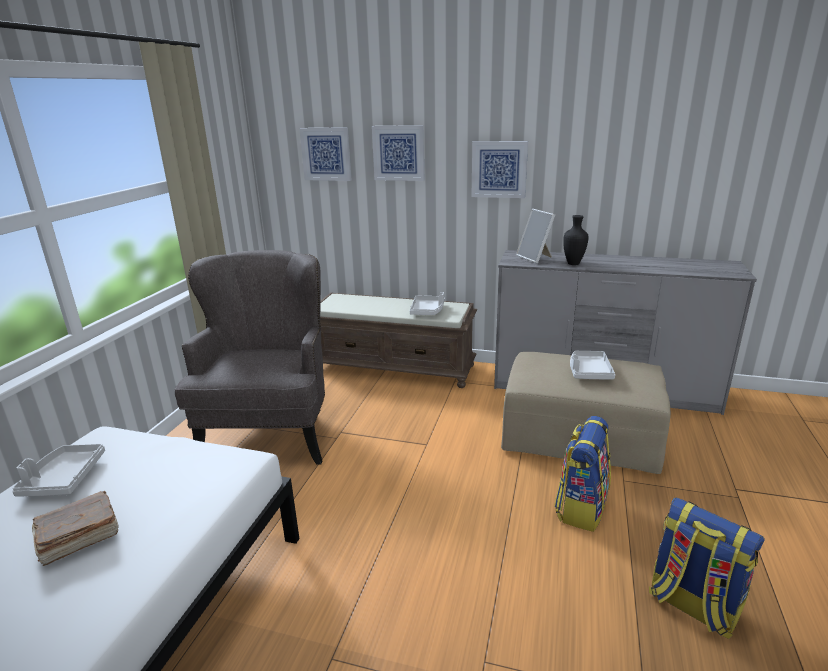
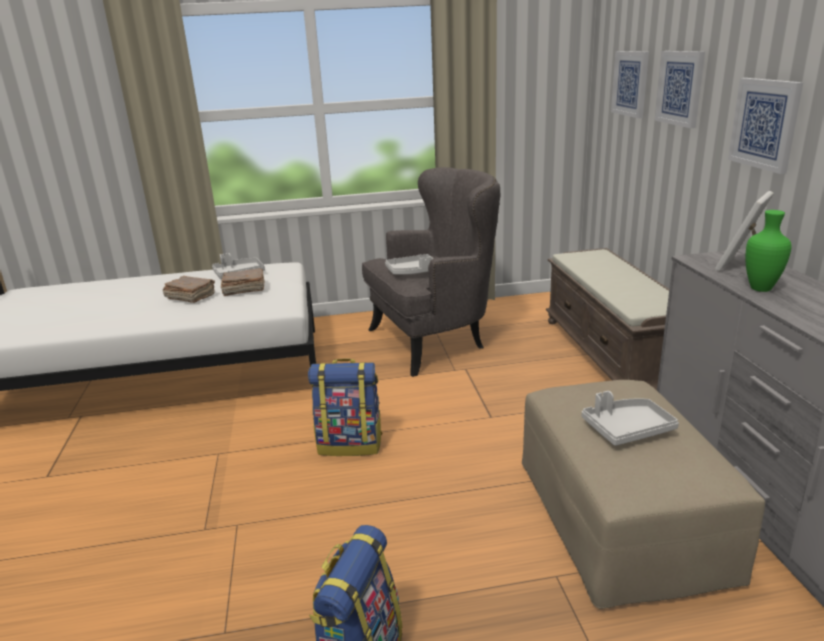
camera: 65 degrees right, 0 degrees up
(131, 483) = (243, 290): none -> brown book
(427, 311) = (634, 296): grey tray -> grey tray (413, 272)
(573, 264) = (759, 289): black vase -> green vase
(580, 507) = (471, 545): backpack -> backpack (350, 444)

